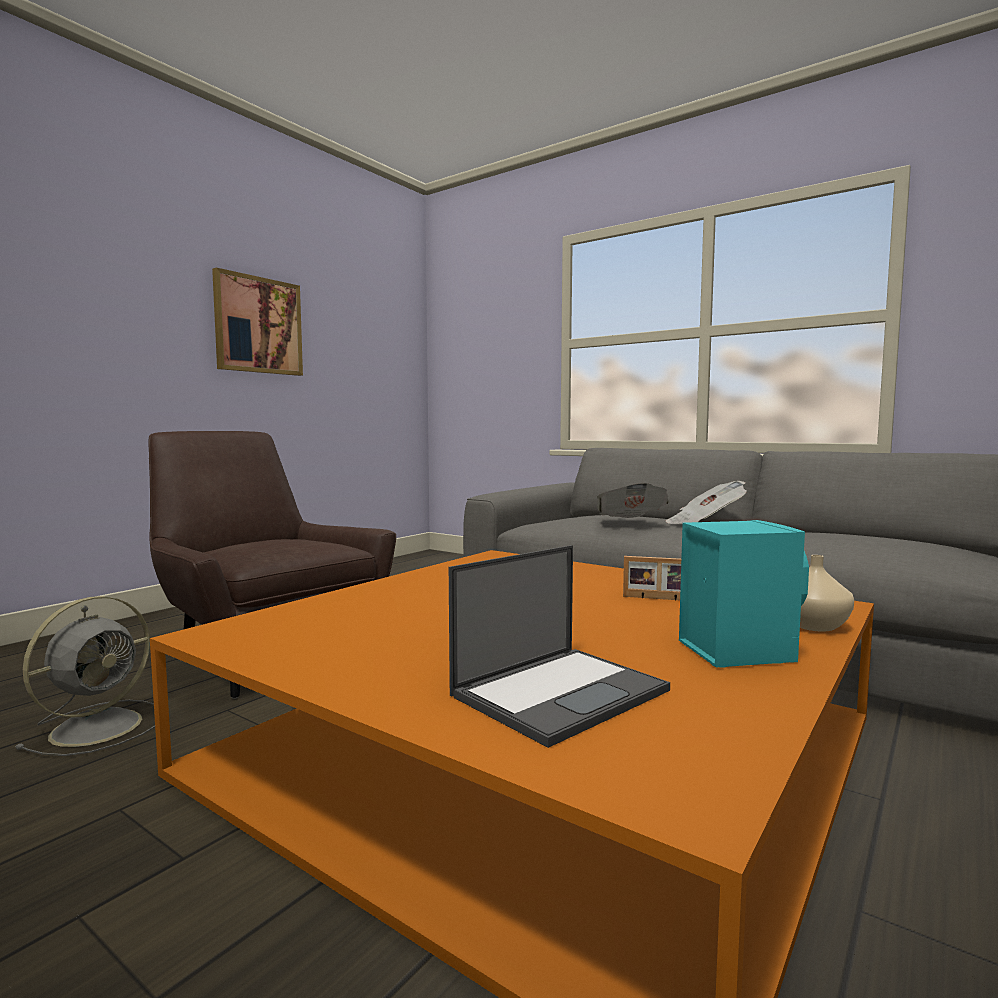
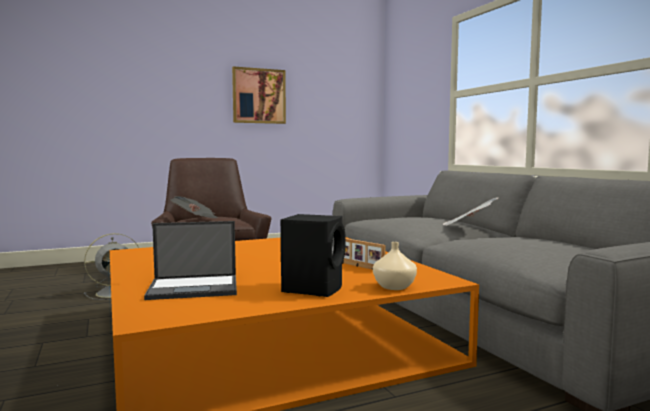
camera: 30 degrees right, 0 degrees up
(631, 522) = (412, 222): newspaper -> newspaper (196, 220)
(735, 650) = (314, 288): turquoise speaker -> black speaker

